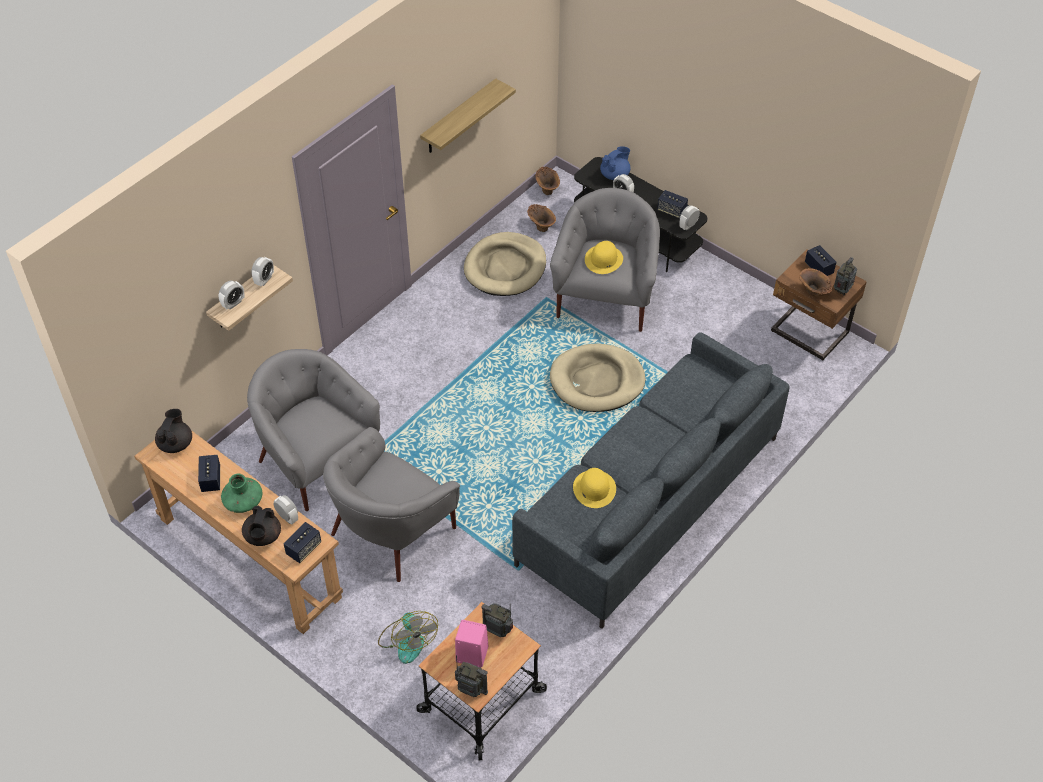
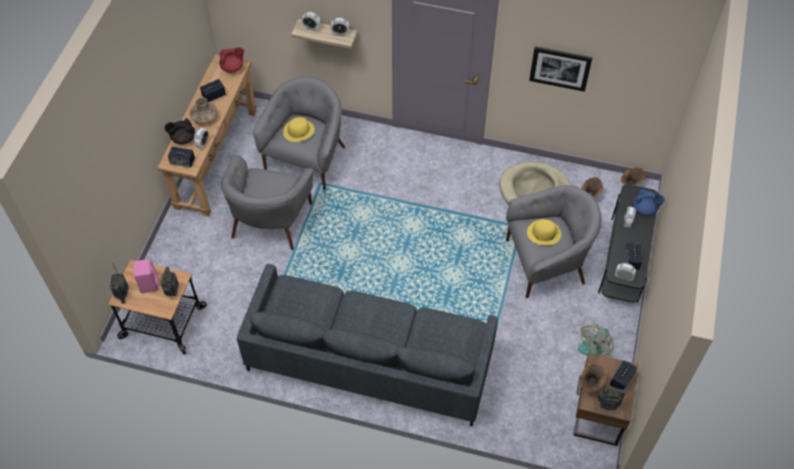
camera: 65 degrees right, 5 degrees up
(176, 443) = (233, 68): black teapot -> red teapot
(243, 501) = (204, 118): green vase -> brown vase
(391, 530) = (270, 220): grey armchair -> grey armchair turned 90 degrees counterclockwise
(407, 640) = (191, 263): fan -> fan (594, 343)
(459, 117) = (560, 68): shelf -> picture
(594, 488) = (321, 306): yellow hat -> yellow hat (299, 130)
(597, 381) = (461, 287): beige dog bed -> none

